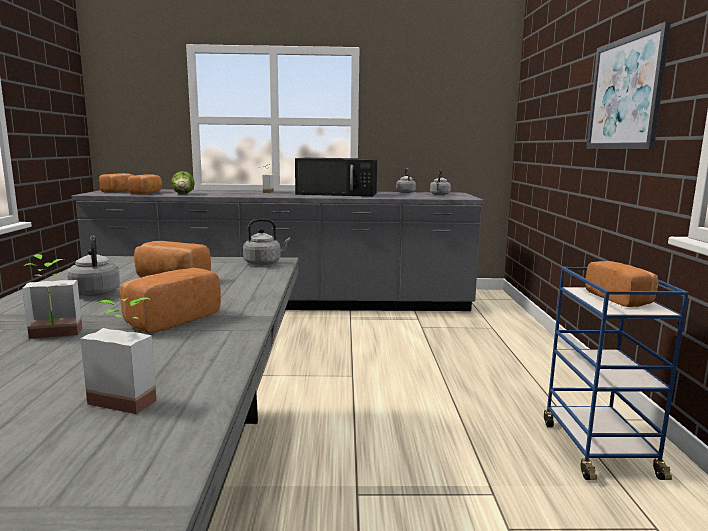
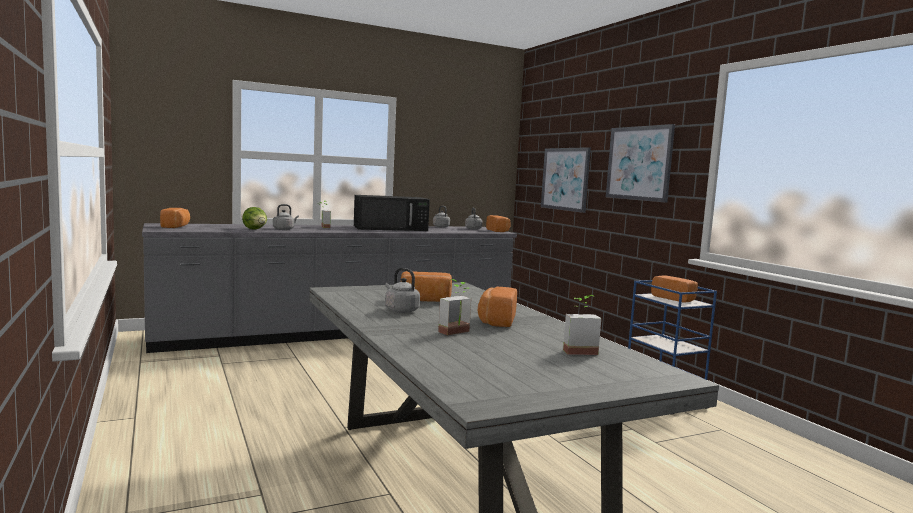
camera: 25 degrees left, 5 degrees down
(147, 193) = (213, 228): bread -> bread (498, 231)
(264, 263) = (455, 287): grey kettle -> grey kettle (284, 229)
(552, 129) = (565, 179): none -> picture

